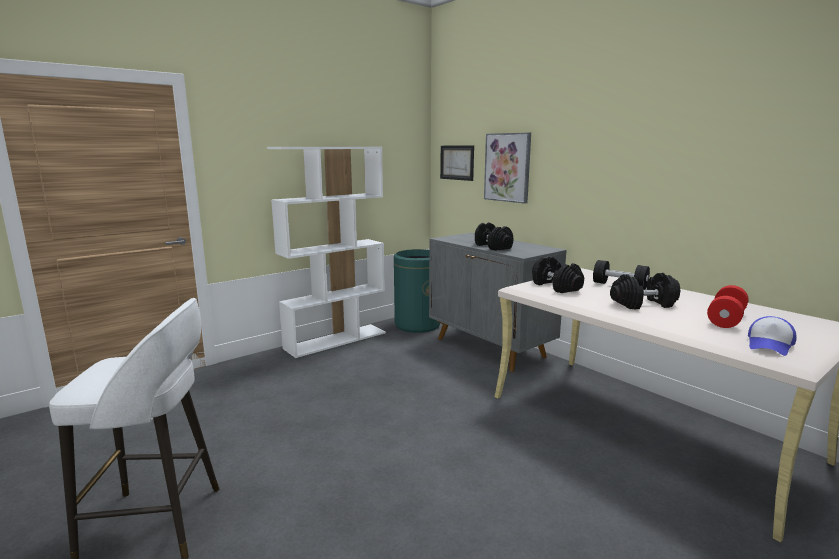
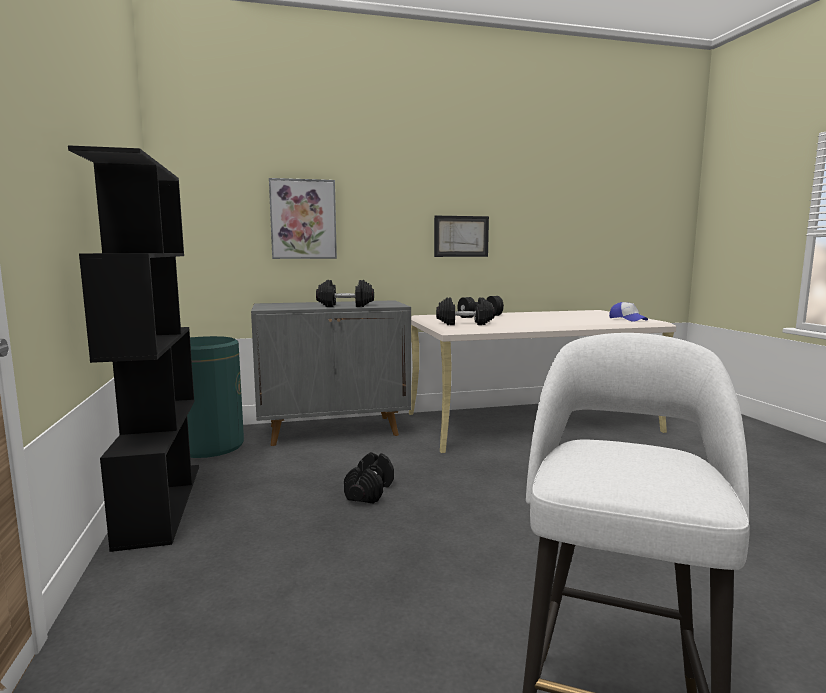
camera: 65 degrees left, 5 degrees down
(336, 340) = (160, 502): white bookcase -> black bookcase
(457, 162) = (211, 214): picture -> picture (461, 236)
(643, 304) = (533, 320): black dumbbell -> black dumbbell (370, 491)
(726, 319) = (577, 317): red dumbbell -> none

